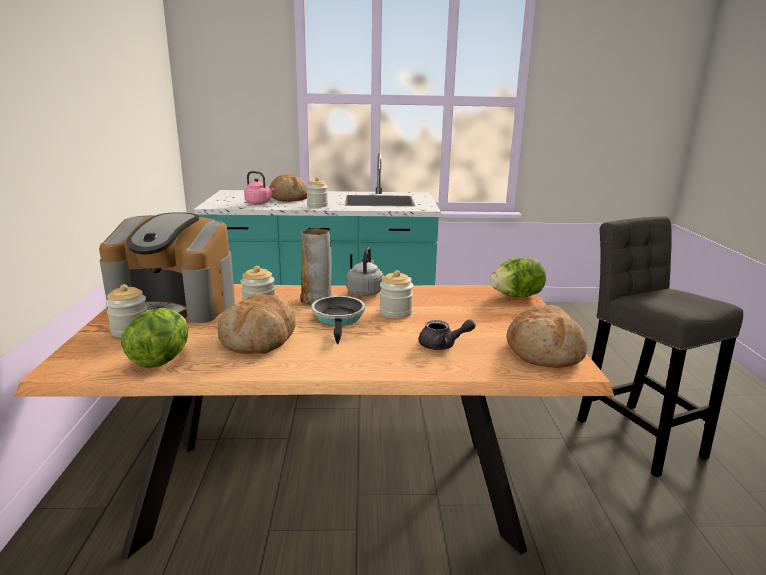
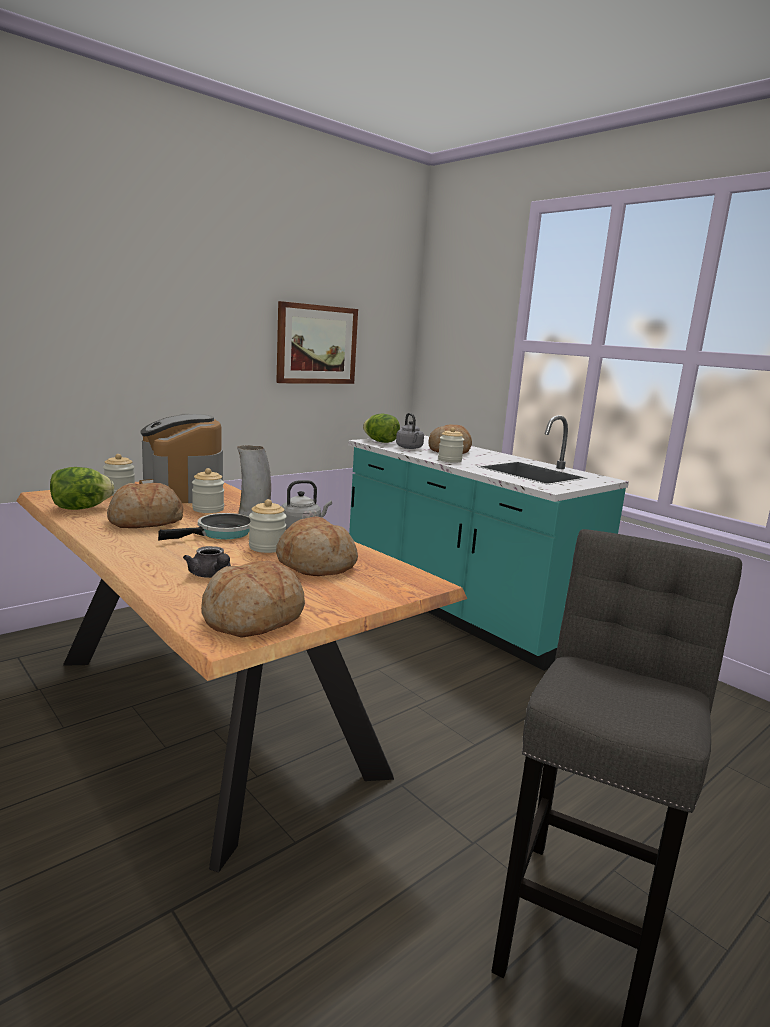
camera: 50 degrees right, 5 degrees down
(126, 113) = (316, 344): none -> picture
(259, 203) = (410, 448): pink kettle -> grey kettle
(451, 308) = (316, 564): none -> bread
(516, 296) = (406, 585): lettuce -> lettuce (380, 442)

